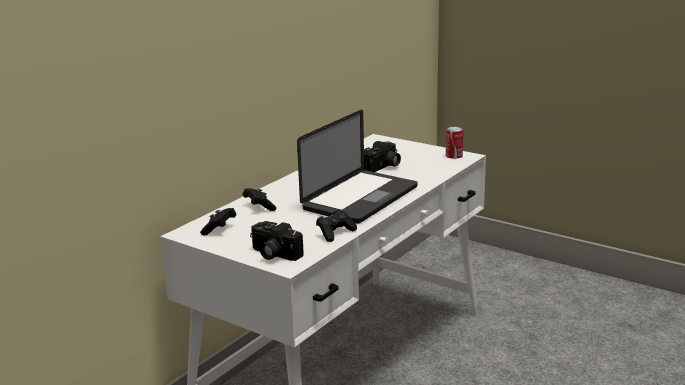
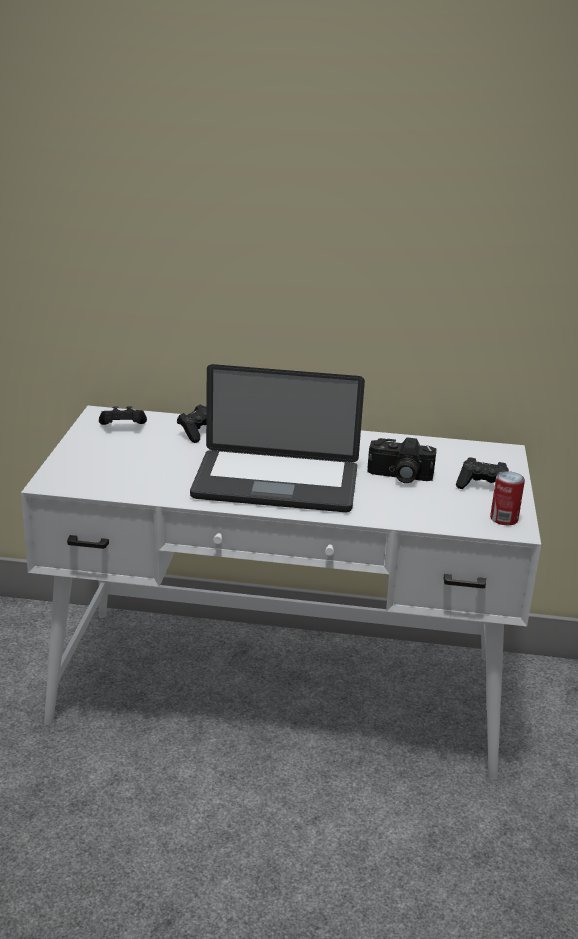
camera: 60 degrees right, 5 degrees up
(273, 254) = (75, 469): camera -> none
(335, 233) = (155, 491): black game controller -> black game controller (483, 486)

